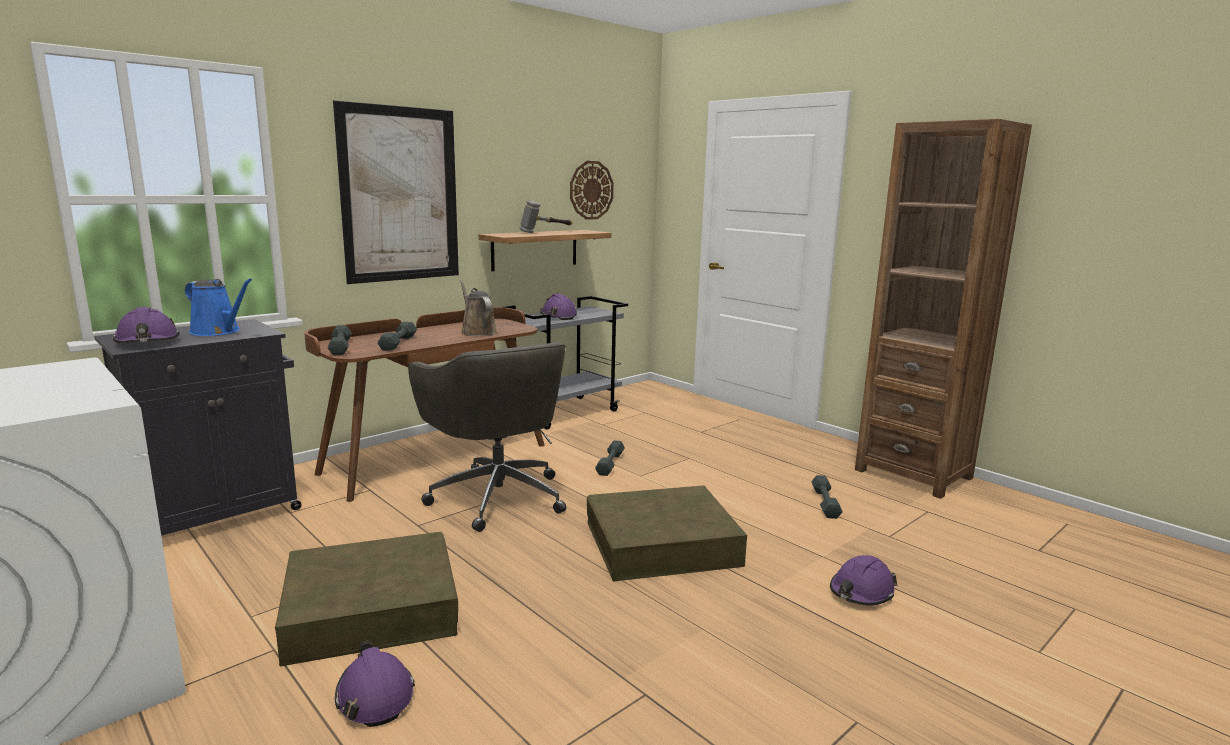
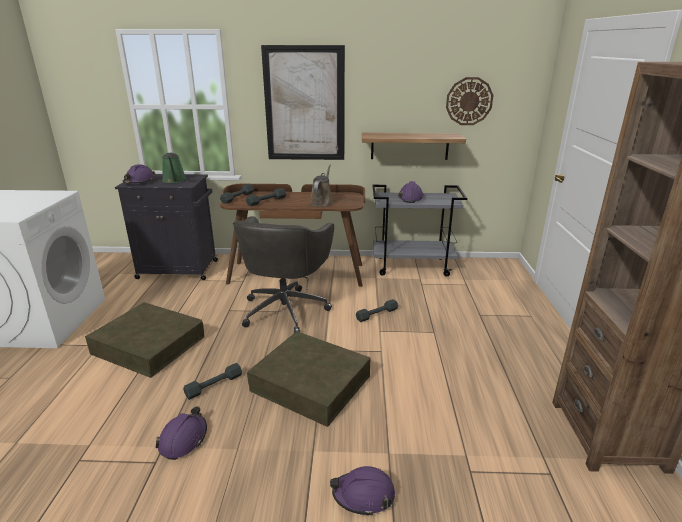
camera: 45 degrees right, 10 degrees up
(218, 331) = (174, 180): blue watering can -> green watering can
(374, 695) = (88, 387): purple hard hat -> purple hard hat (183, 439)
(546, 232) = (414, 134): hammer -> none
(825, 502) = (470, 415): grey dumbbell -> grey dumbbell (214, 385)

